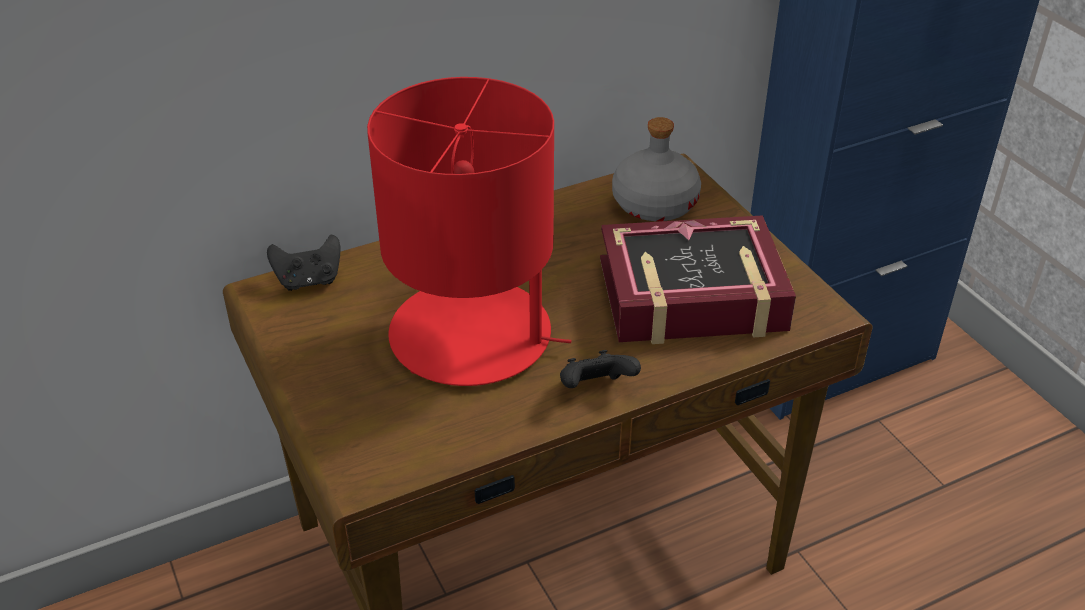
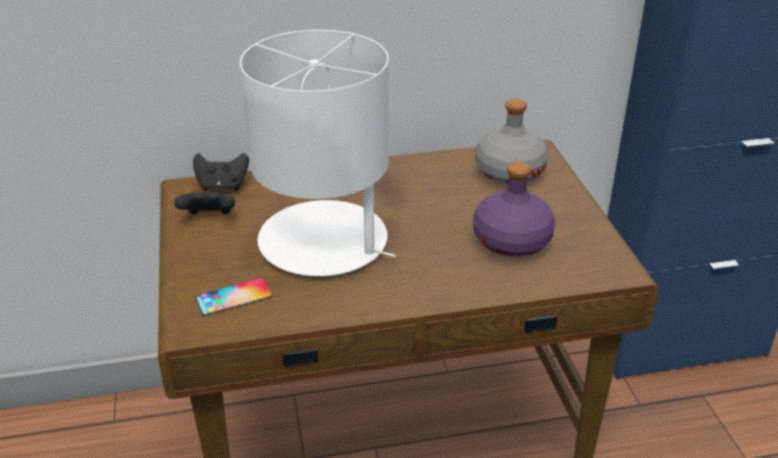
camera: 15 degrees right, 5 degrees down
(394, 430) = (233, 297): none -> phone
(473, 335) = (324, 241): red table lamp -> white table lamp
(595, 389) = (403, 295): black game controller -> black game controller (209, 218)
(691, 296) = (511, 240): book -> purple bottle

